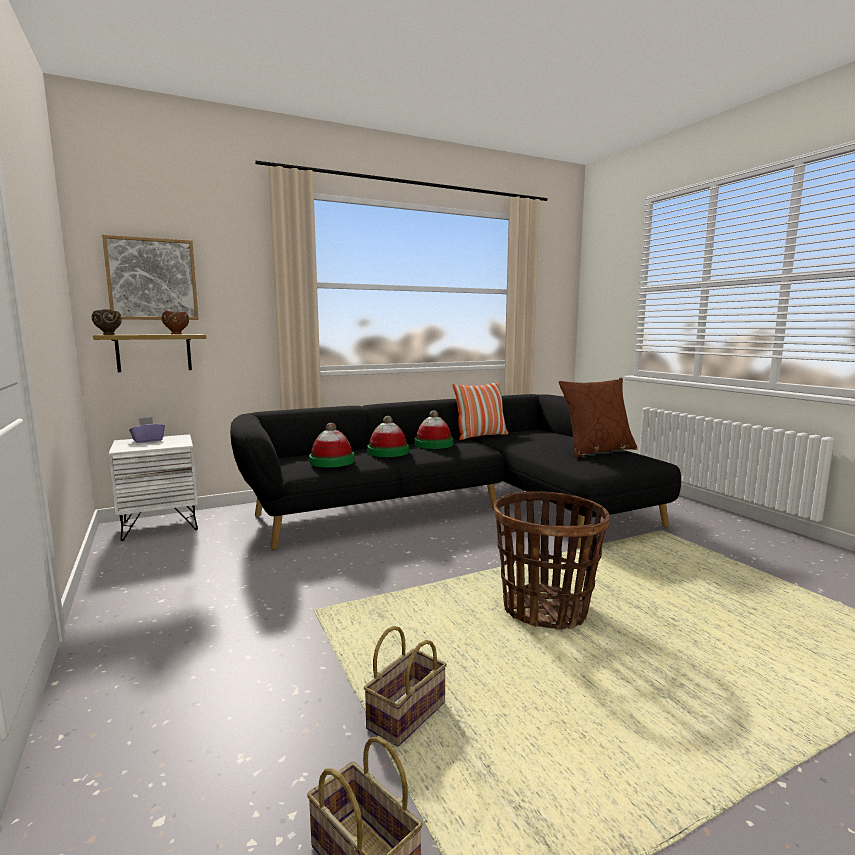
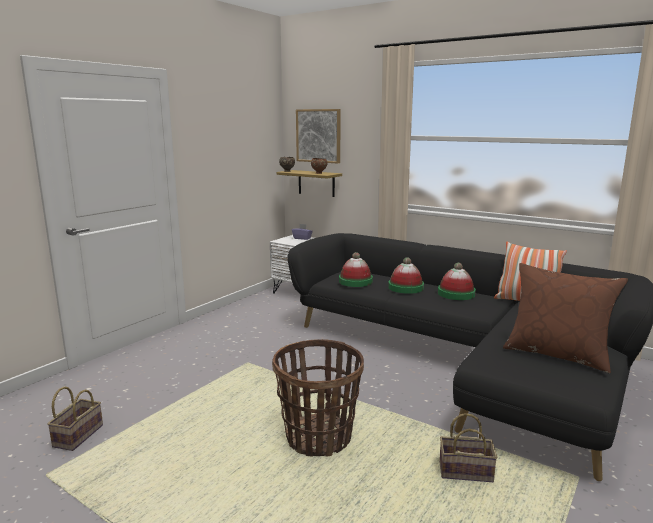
camera: 60 degrees right, 5 degrees up
(406, 714) = (171, 418): basket -> basket (466, 471)

